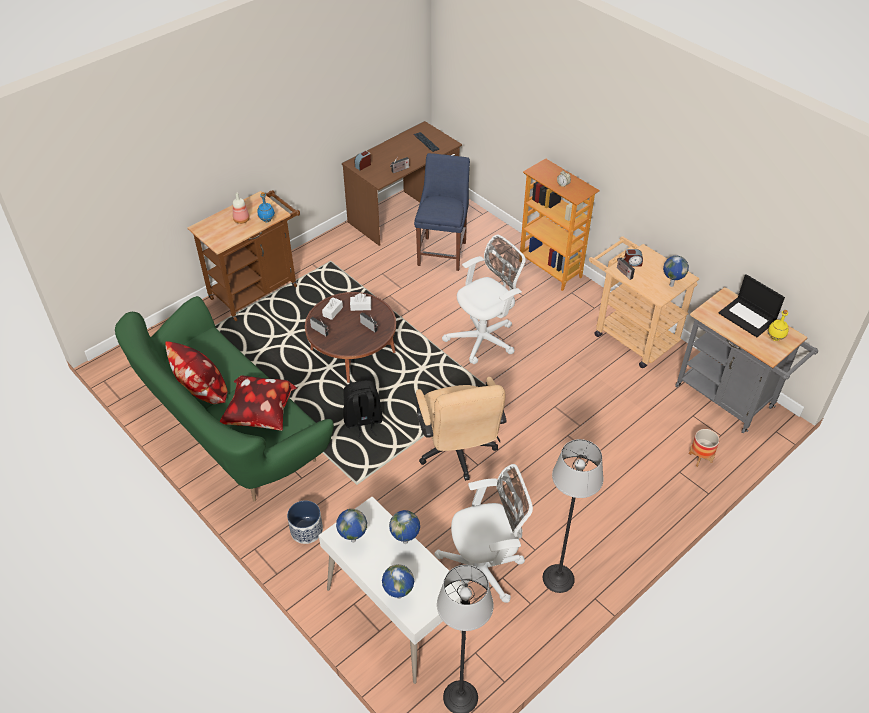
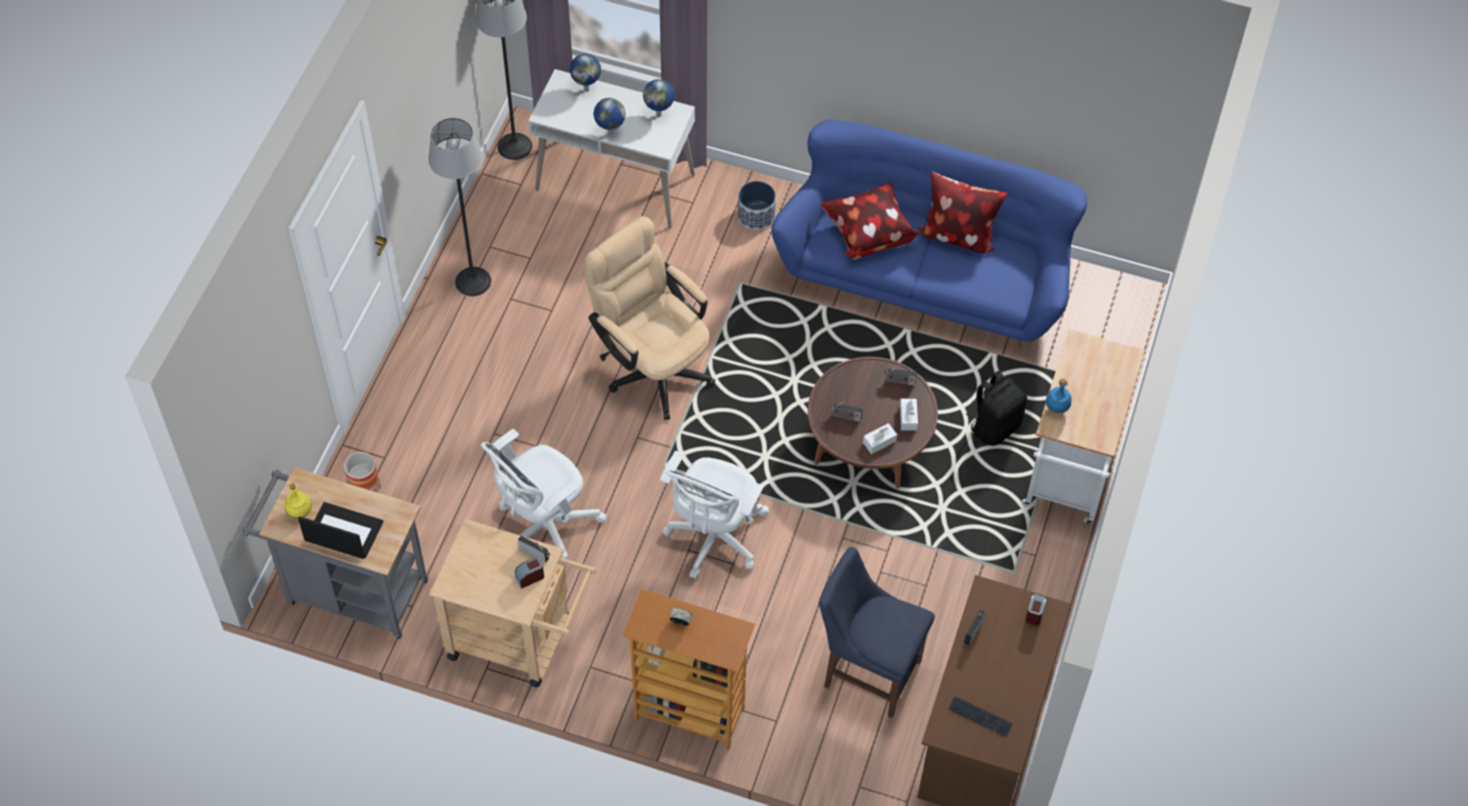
camera: 150 degrees right, 10 degrees up
(230, 430) = (925, 278): green sofa -> blue sofa
(241, 220) = (1088, 392): bottle -> none
(258, 289) = (1069, 476): brown cart -> white cart
(363, 421) = (786, 354): black backpack -> black backpack (994, 426)
(443, 252) = (868, 671): blue chair -> blue chair turned 135 degrees clockwise
(484, 570) = (552, 257): white office chair -> white office chair (543, 528)
(671, 285) = (463, 560): globe -> none

